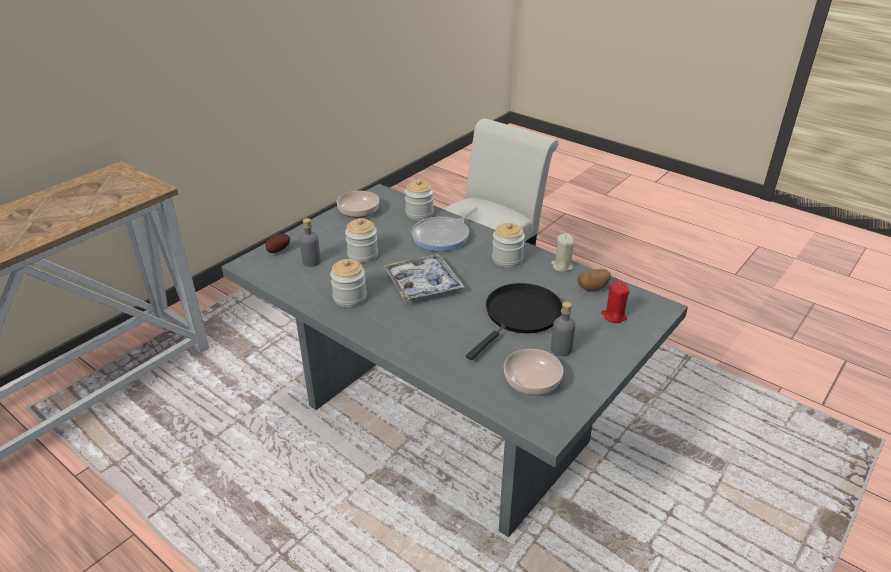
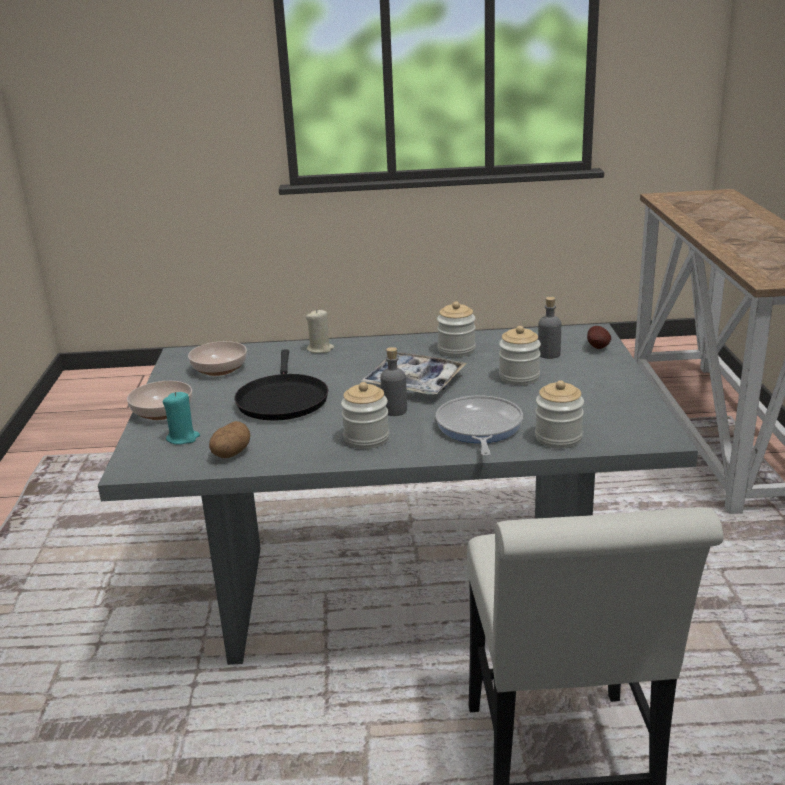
camera: 140 degrees right, 10 degrees down
(359, 212) = (622, 407): bowl -> bowl (161, 411)
(561, 349) = (214, 394): grey bottle -> grey bottle (394, 410)
(562, 266) = (292, 460): beige candle -> beige candle (320, 349)
(613, 316) = (183, 438): red candle -> turquoise candle

